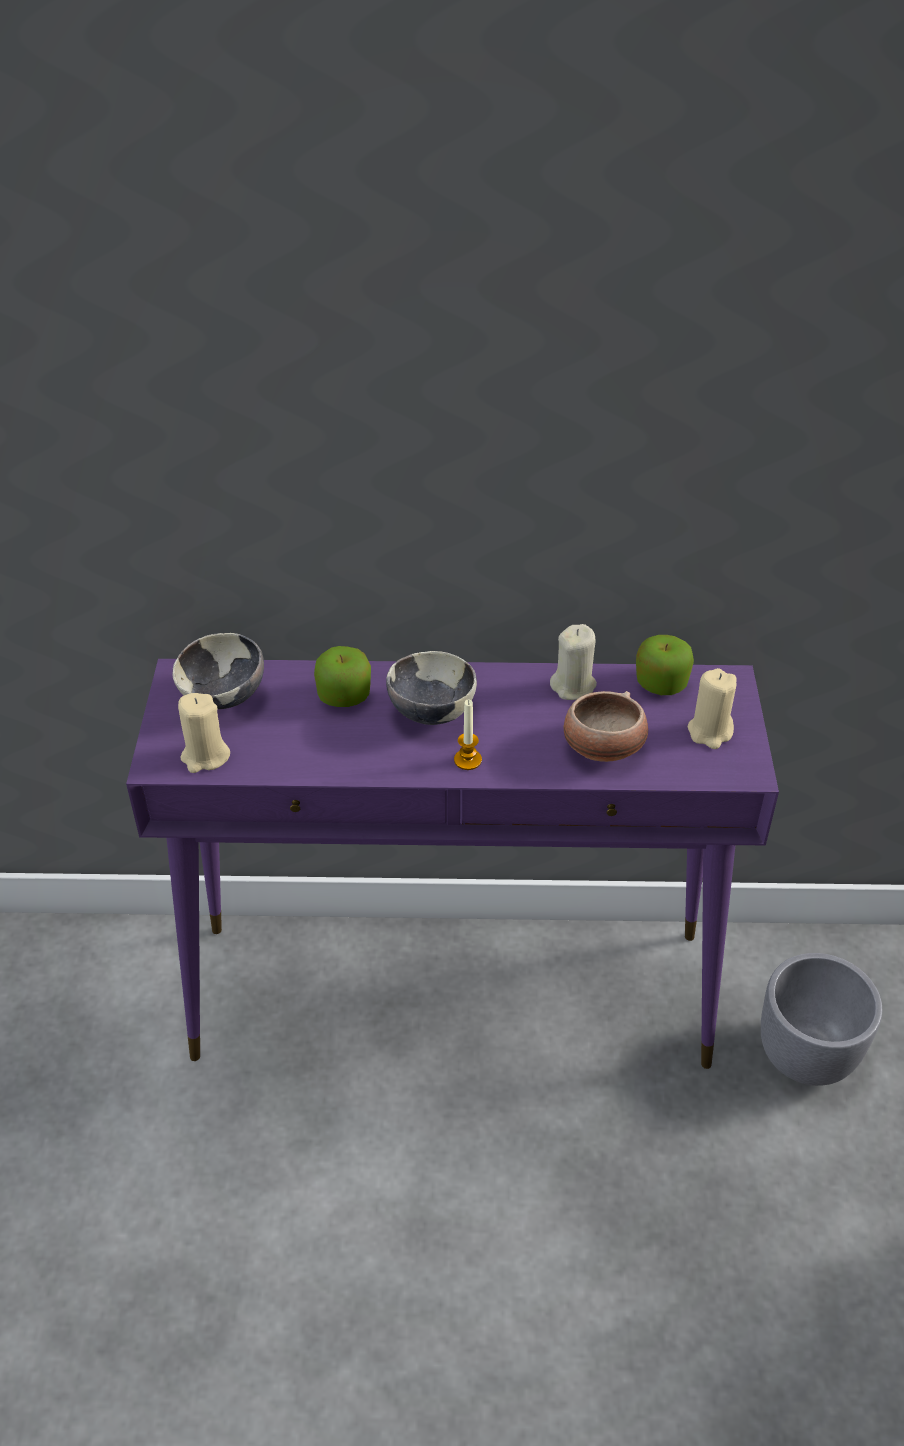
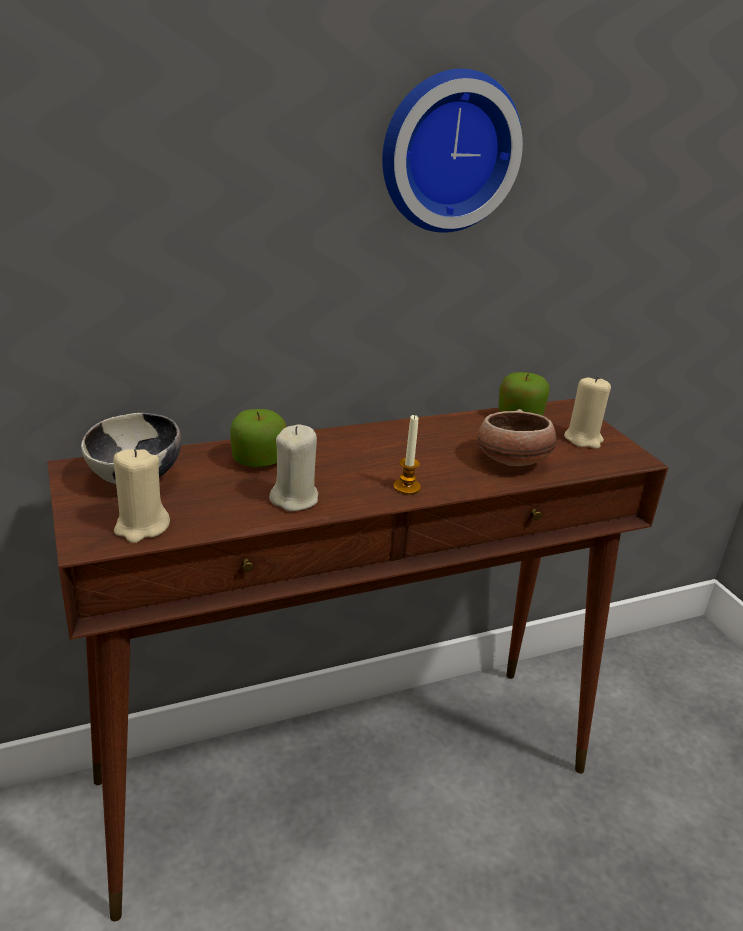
camera: 25 degrees left, 15 degrees down
(431, 712) = (348, 460): bowl -> none
(454, 994) = (349, 774): purple console table -> brown console table
(573, 408) = (447, 151): none -> wall clock
(573, 686) = (454, 427): beige candle -> beige candle (295, 499)
(807, 1056) = (645, 740): grey planter -> none

